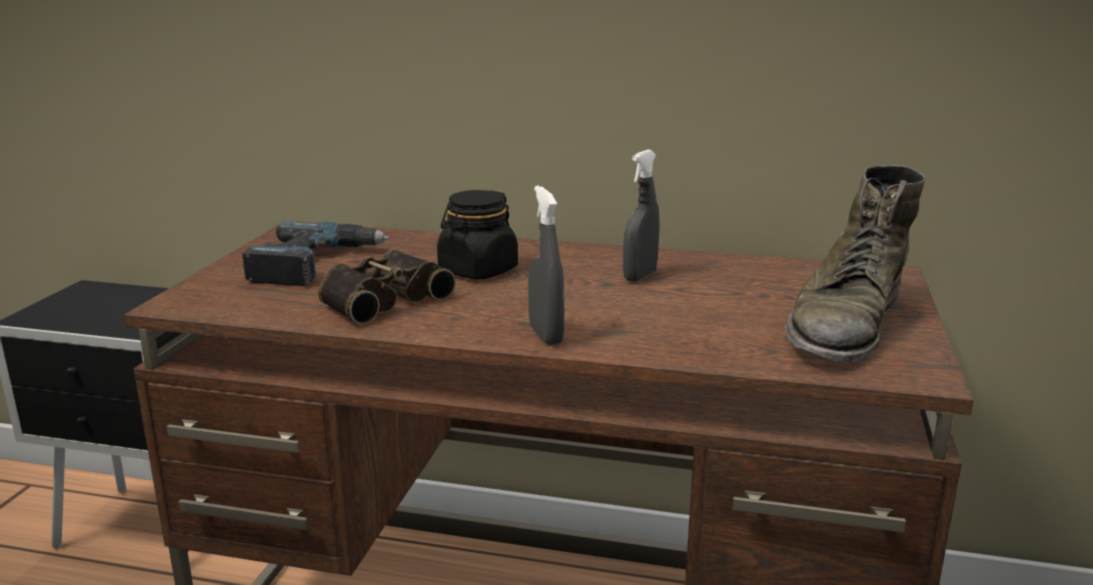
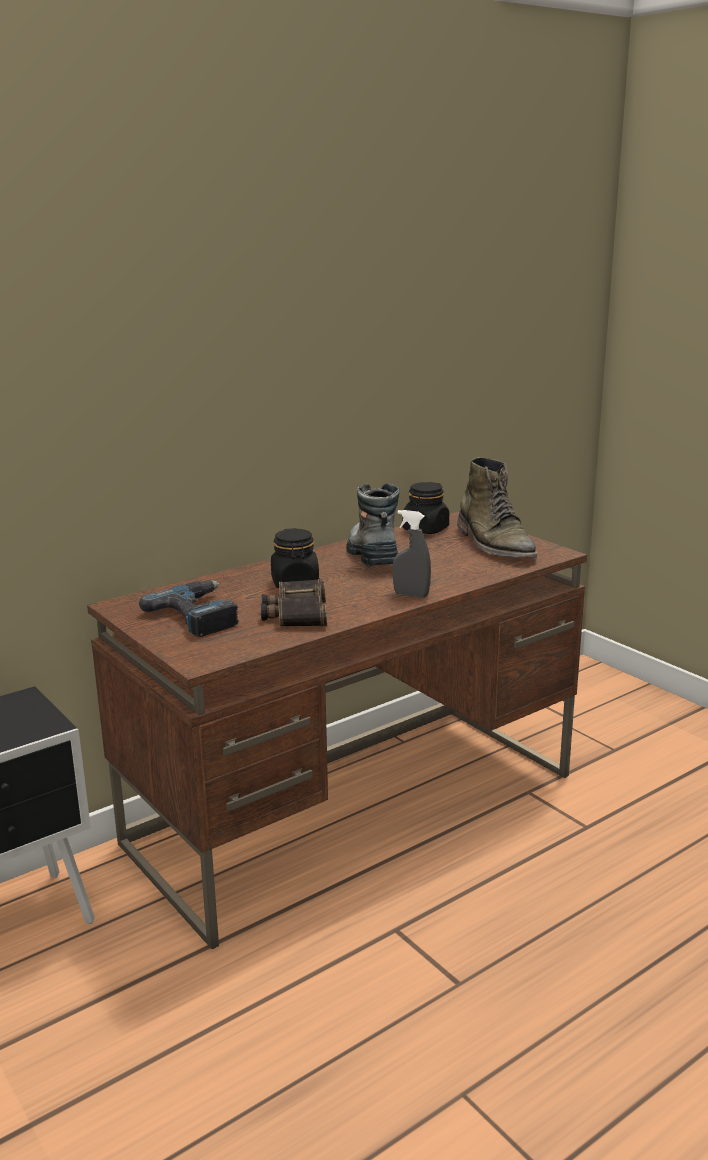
camera: 50 degrees left, 0 degrees up
(640, 276) = (372, 556): grey spray bottle -> boot
(799, 271) = (425, 529): none -> black jar

